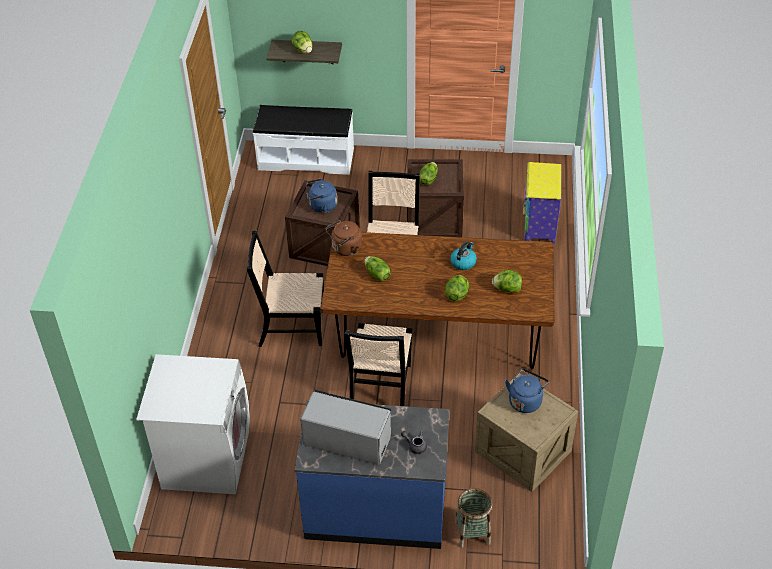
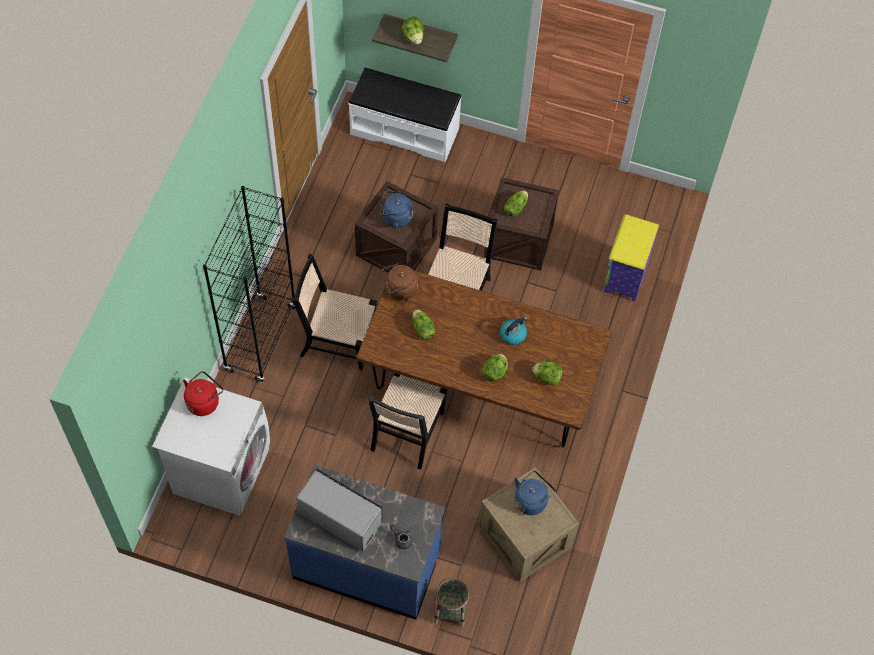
camera: 10 degrees right, 15 degrees up
(180, 370) = (204, 401): none -> red kettle
(217, 340) = (261, 339): none -> black bookcase

